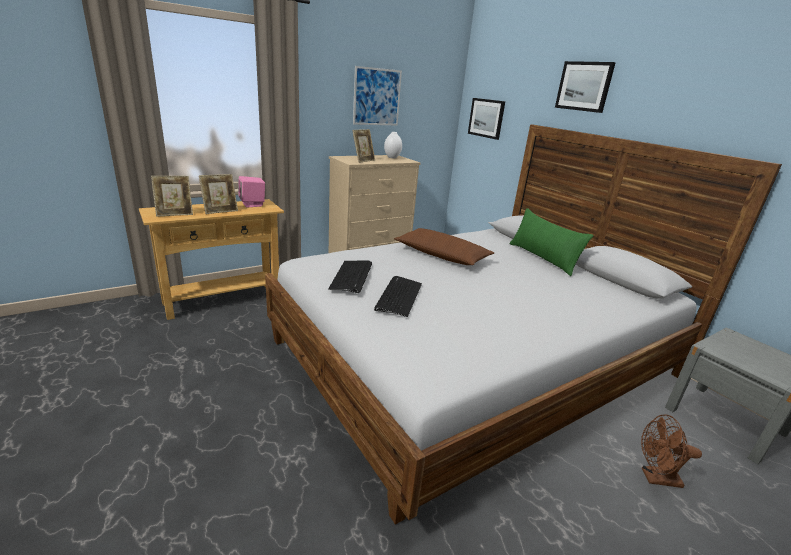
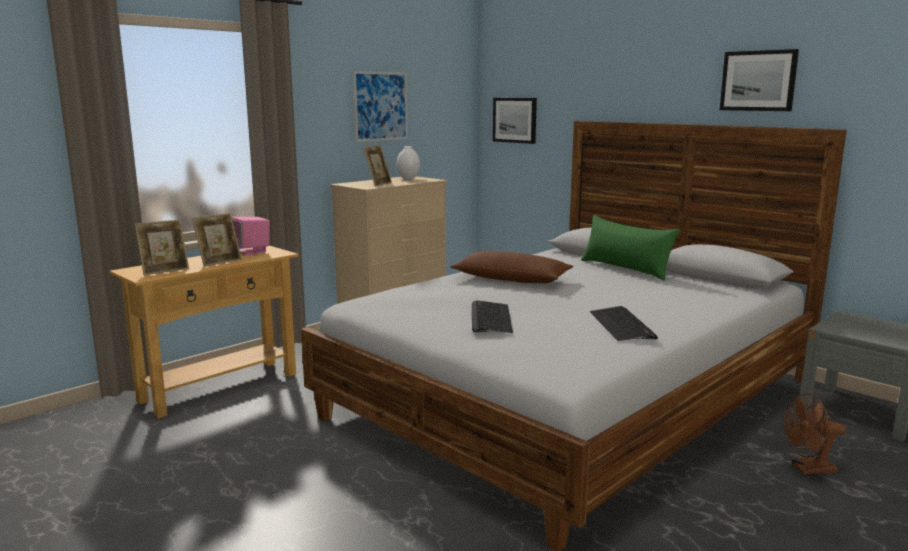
camera: 10 degrees left, 10 degrees down
(352, 276) = (425, 308): keyboard -> keyboard (622, 325)
(584, 86) = (629, 72): picture -> picture (758, 81)

